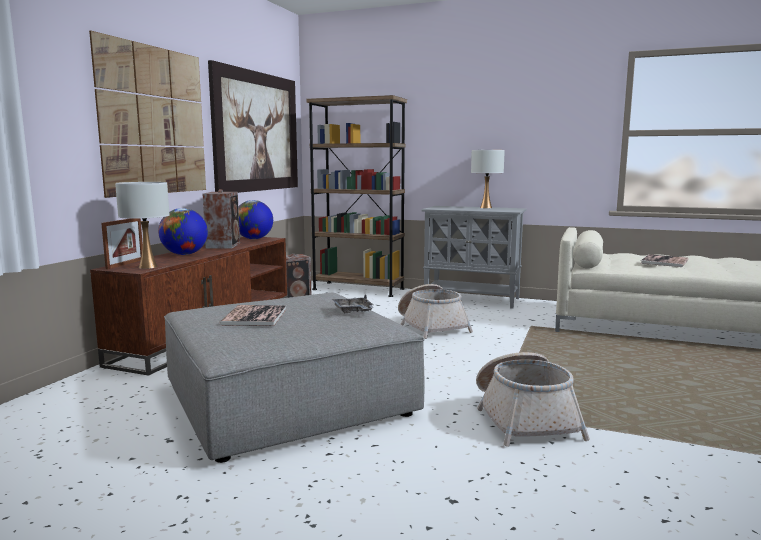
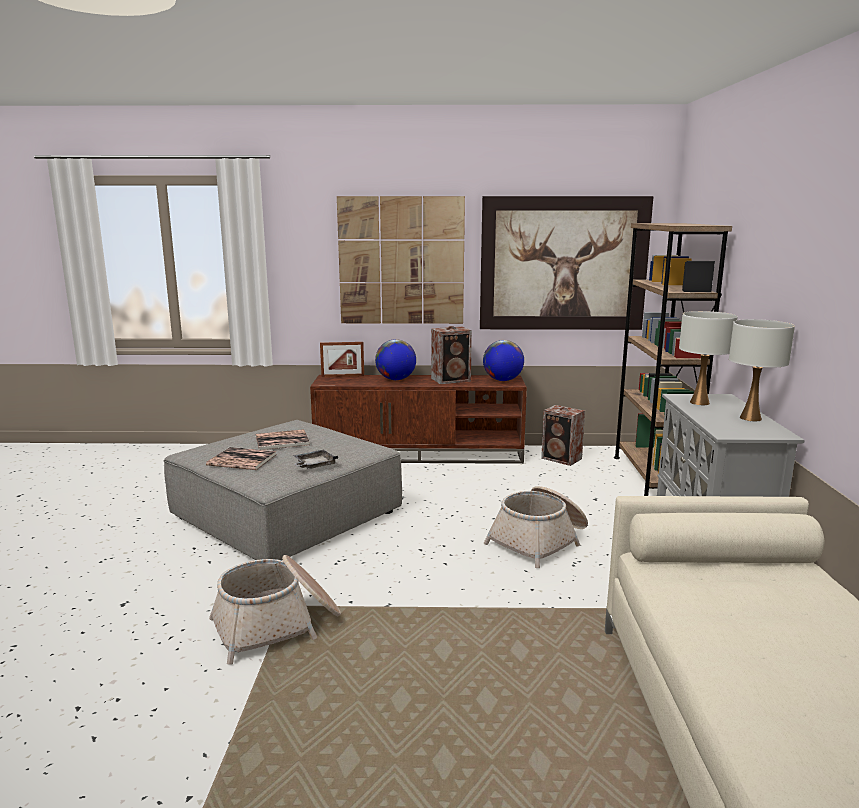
camera: 70 degrees right, 5 degrees up
(148, 267) = (336, 382): white table lamp -> white table lamp (699, 402)
(664, 262) = (760, 626): book -> book (242, 460)

